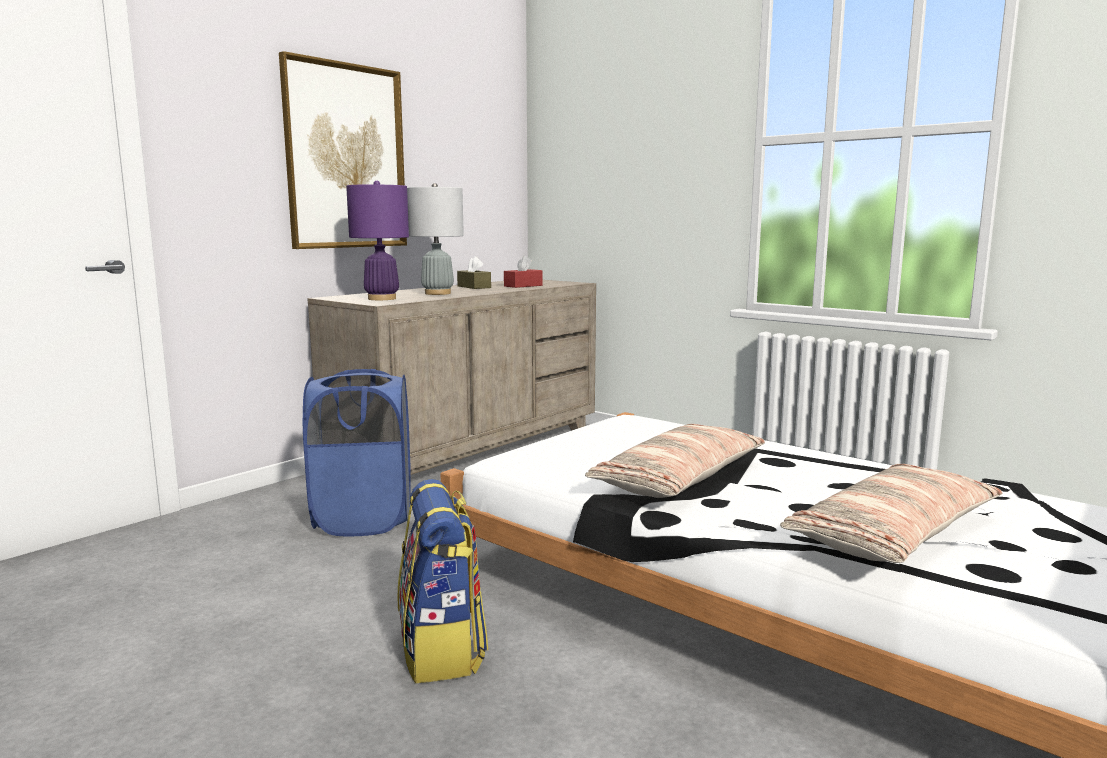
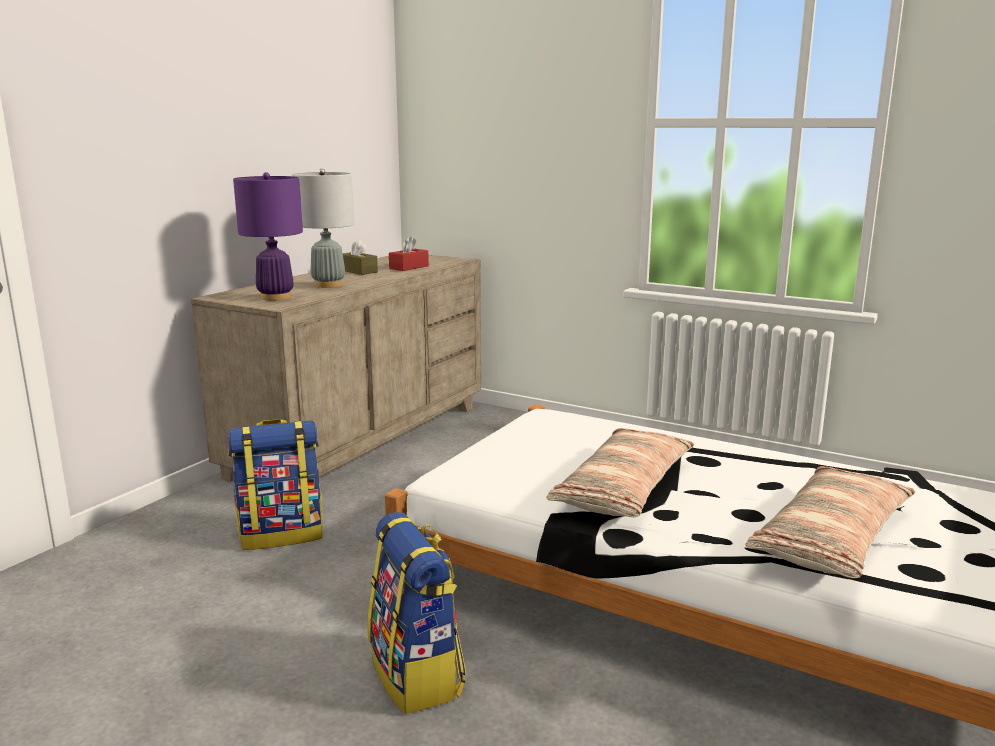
camera: 10 degrees left, 5 degrees up
(345, 157) = (220, 140): picture -> none
(364, 519) = (282, 534): blue laundry basket -> backpack

